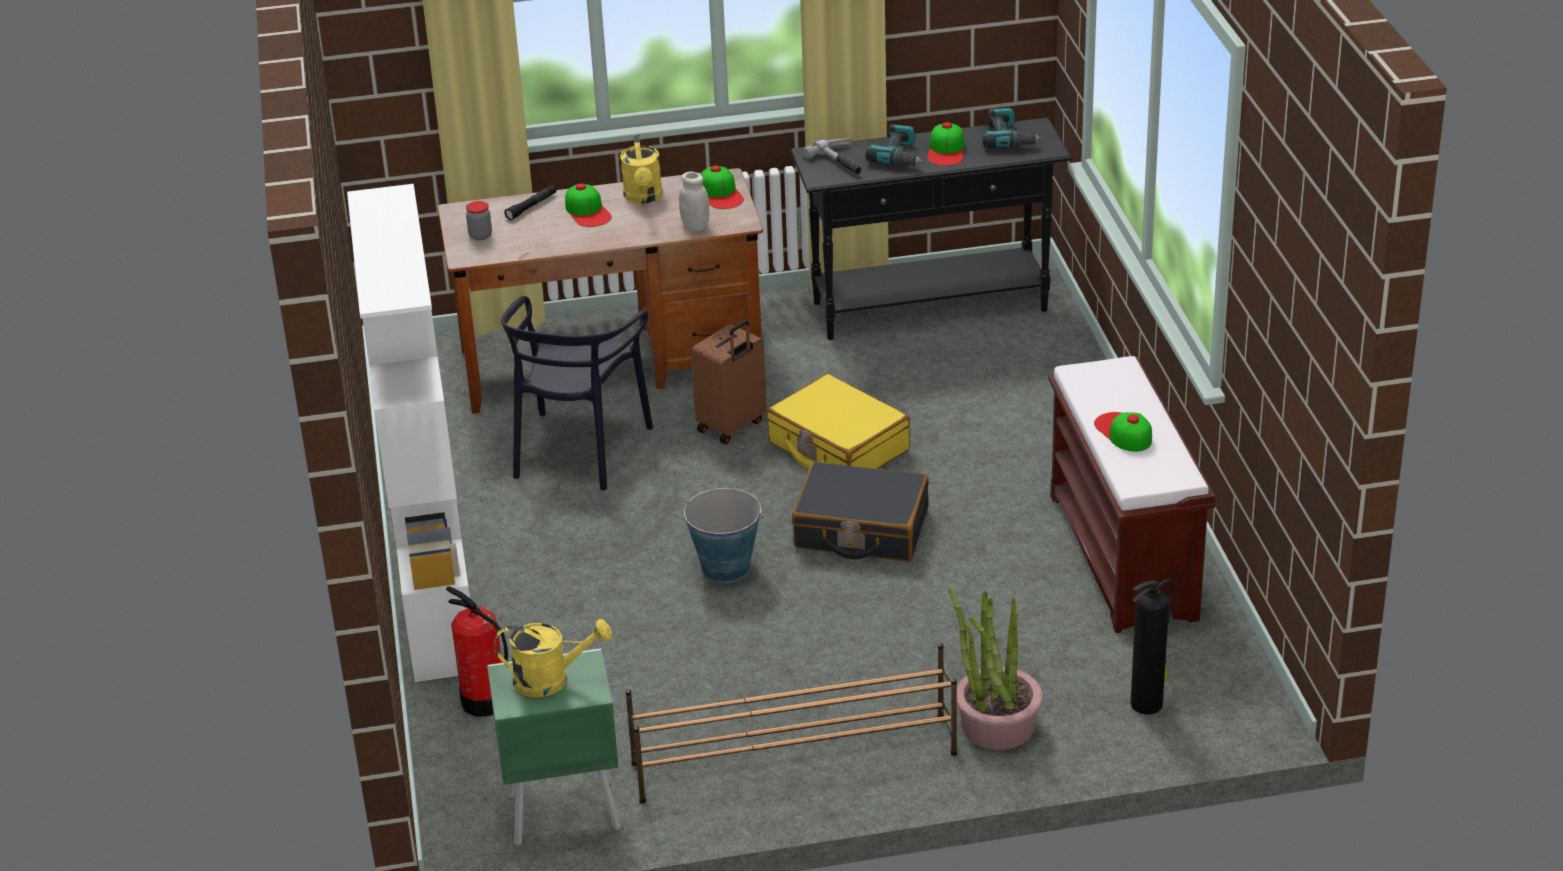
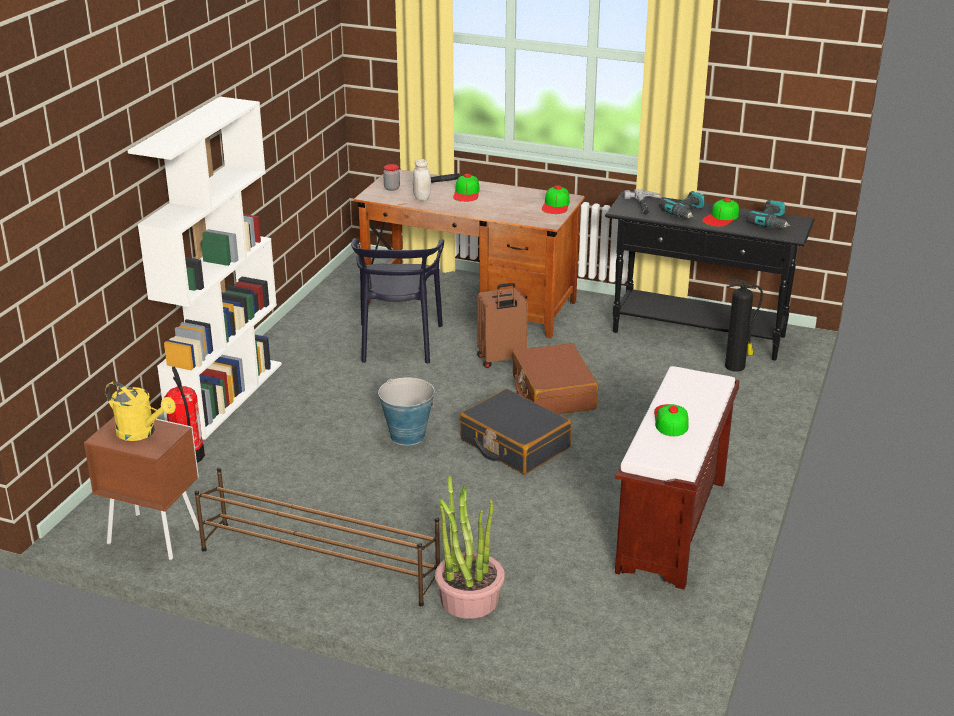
camera: 30 degrees right, 5 degrees down
(560, 812) = (152, 535): green nightstand -> brown nightstand
(579, 450) = (399, 342): black chair -> black chair turned 45 degrees counterclockwise
(644, 197) = (508, 195): yellow watering can -> none
(695, 226) = (519, 217): white jar -> white jar (422, 198)
(838, 447) = (552, 392): yellow suitcase -> brown suitcase
(1148, 703) = (588, 629): fire extinguisher -> fire extinguisher (736, 366)

